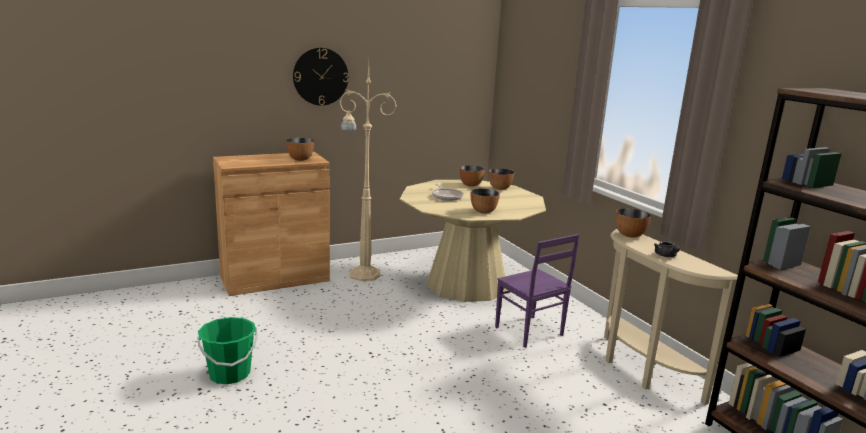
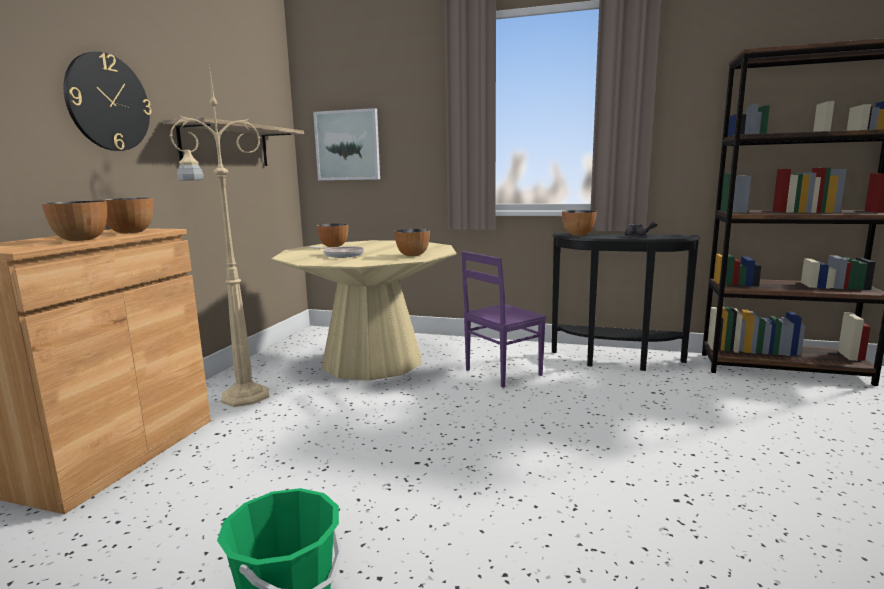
camera: 45 degrees left, 5 degrees down
(413, 97) = (226, 146): none -> shelf
(500, 188) = (367, 243): bowl -> bowl (81, 239)
(521, 100) = (347, 145): none -> picture
(529, 332) = (501, 372): purple chair -> purple chair turned 135 degrees clockwise
(640, 371) = (617, 361): beige console table -> black console table

